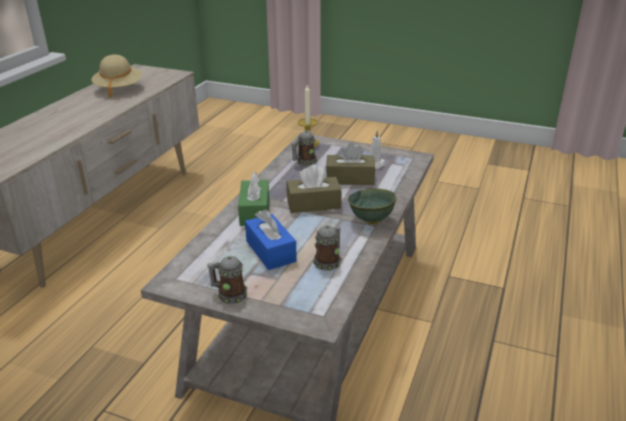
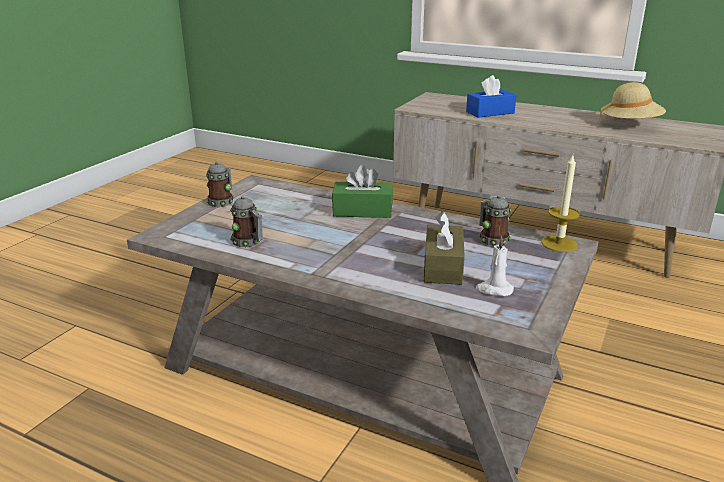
camera: 95 degrees right, 5 degrees down
(270, 251) = (282, 217): blue tissue box -> blue tissue box (490, 112)
(313, 204) = (374, 240): brown tissue box -> none
(371, 221) = (324, 272): green bowl -> none

